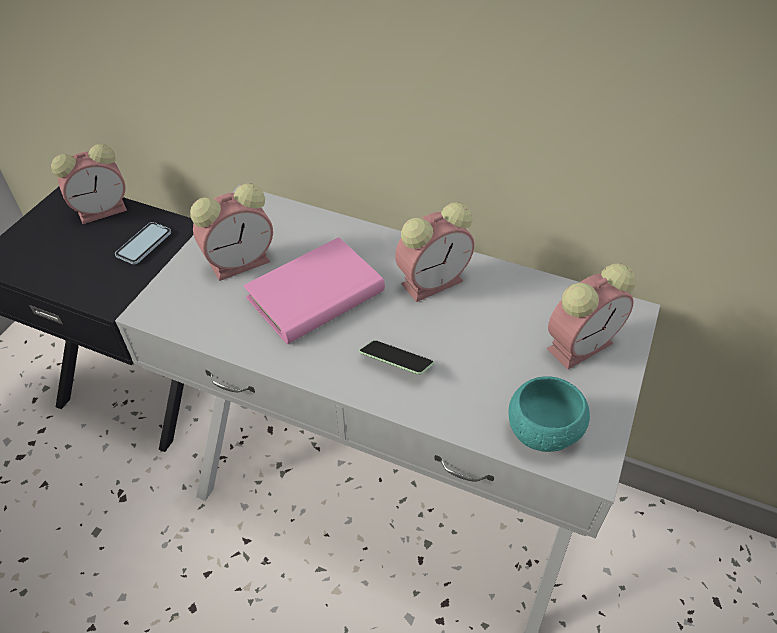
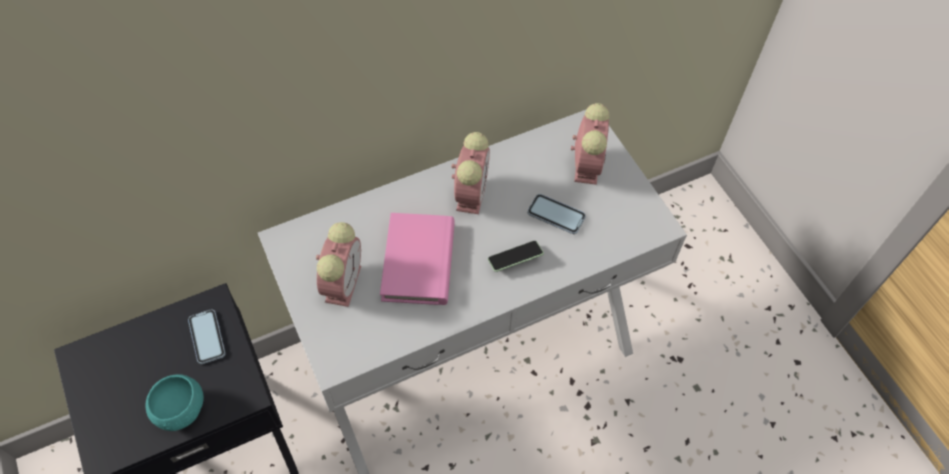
camera: 50 degrees left, 10 degrees up
(104, 209) = (130, 342): alarm clock -> none
(488, 361) = (556, 215): none -> phone
(542, 431) = (623, 229): turquoise bowl -> turquoise bowl (181, 410)

